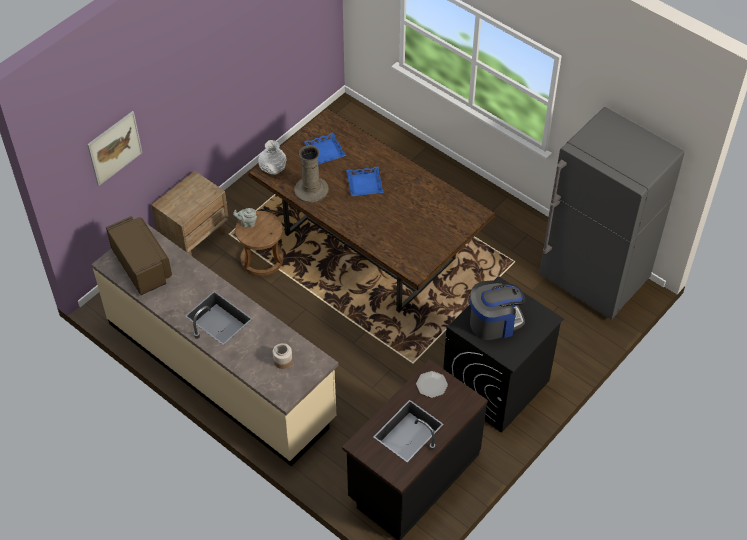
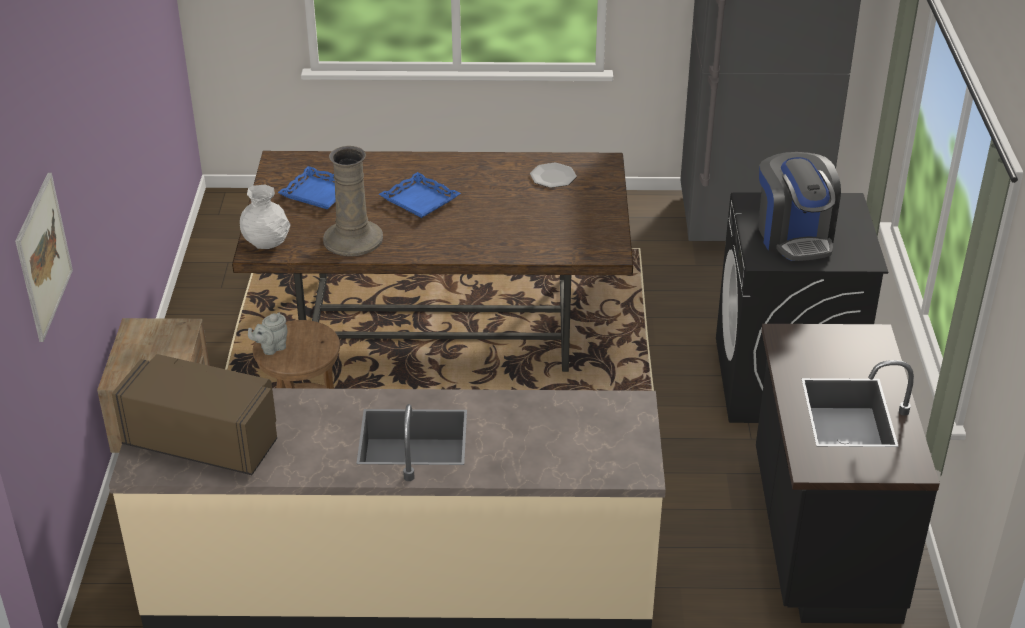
camera: 40 degrees left, 15 degrees down
(283, 361) = (578, 432): jar -> none
(431, 385) = (805, 347): plate -> plate (553, 176)
(494, 322) = (794, 236): coffee machine -> coffee machine turned 135 degrees clockwise

